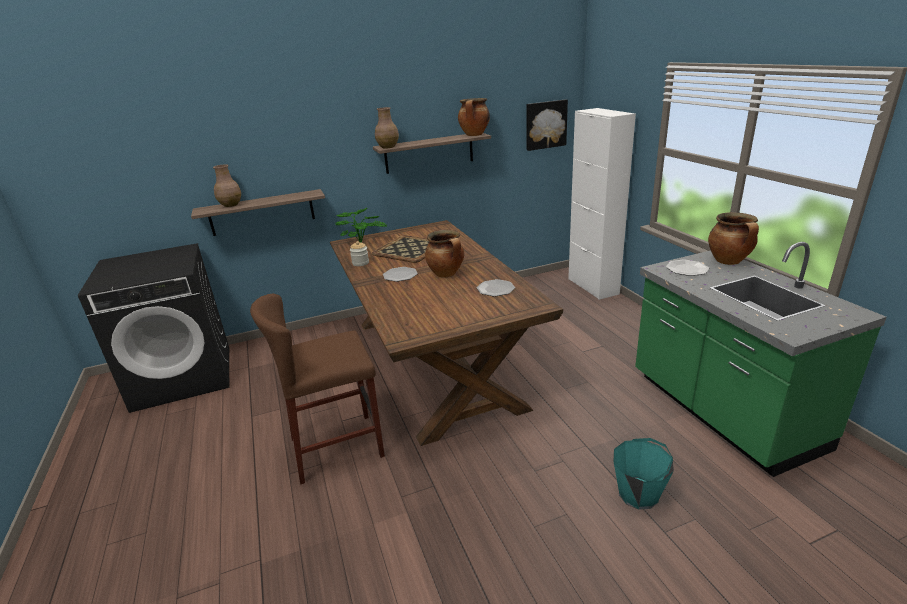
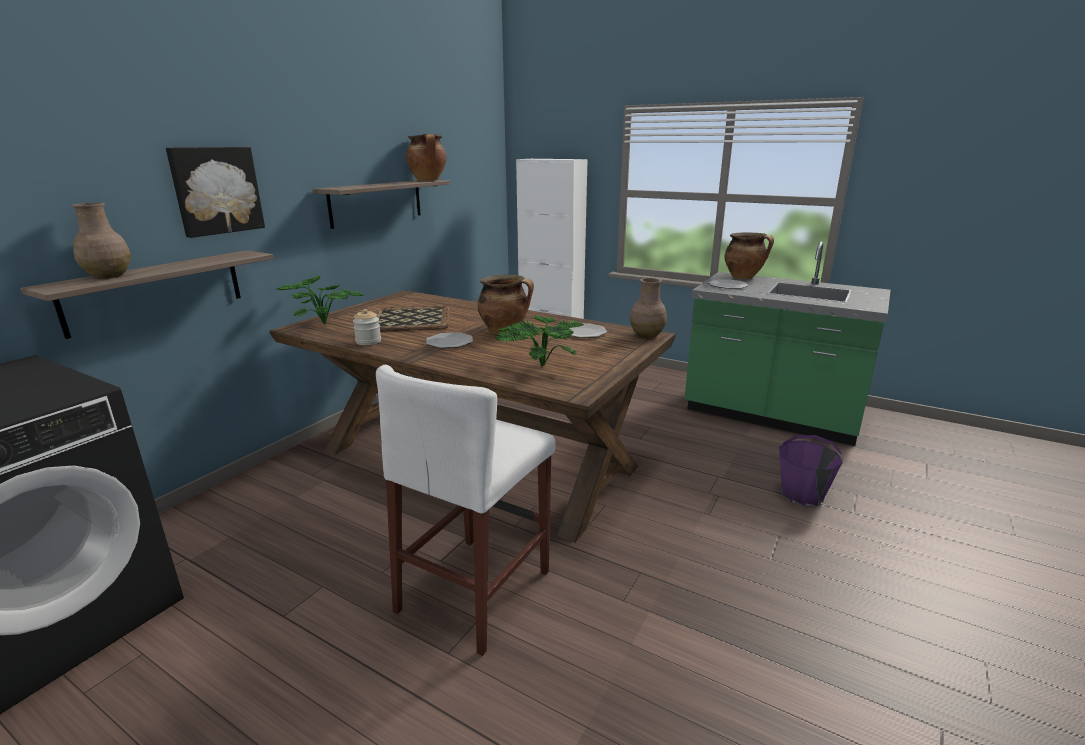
camera: 40 degrees left, 5 degrees down
(337, 447) = (475, 590): brown stool -> white stool
(388, 147) = (342, 188): brown vase -> brown vase (646, 335)
(413, 312) = (538, 367): none -> potted plant
(545, 124) = (479, 176): picture -> picture (216, 190)
(638, 494) = (802, 495): turquoise bucket -> purple bucket

